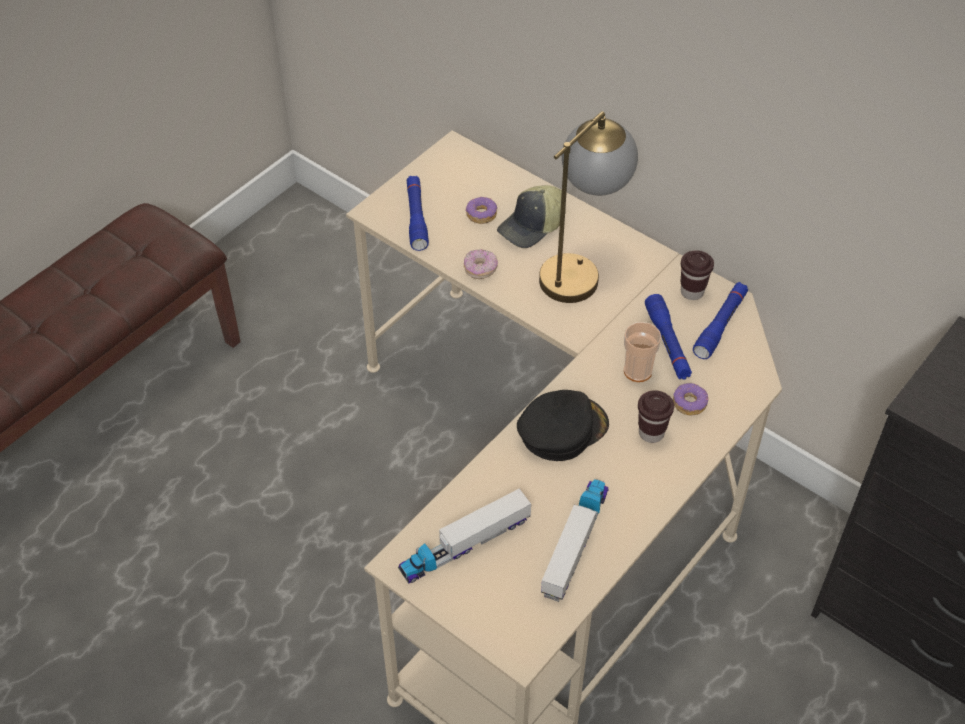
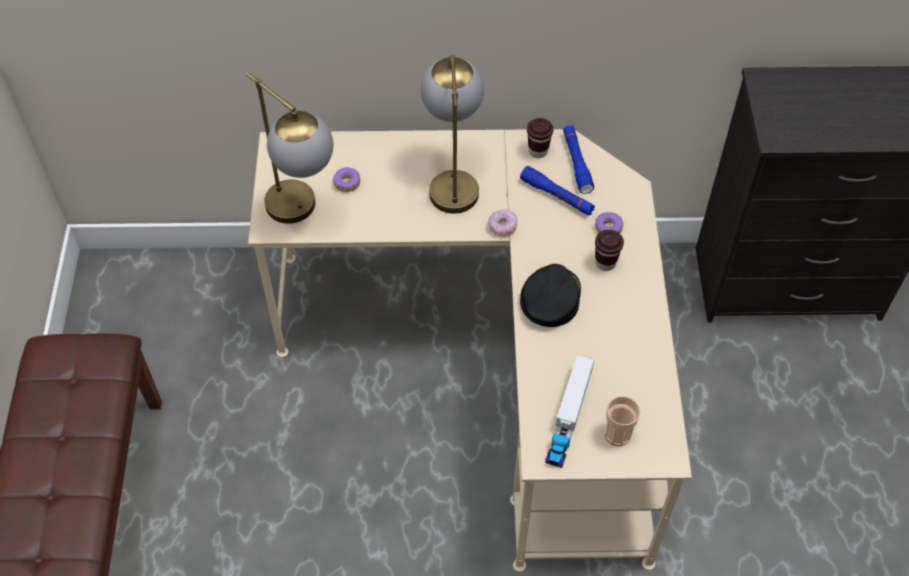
camera: 40 degrees left, 5 degrees up
(416, 218) = (303, 214): blue flashlight -> table lamp
(480, 269) = (387, 223): donut -> donut (502, 227)
(532, 226) = (391, 170): cap -> none
(575, 543) = (631, 366): toy truck -> none
(637, 371) = (557, 227): cup -> cup (617, 434)

